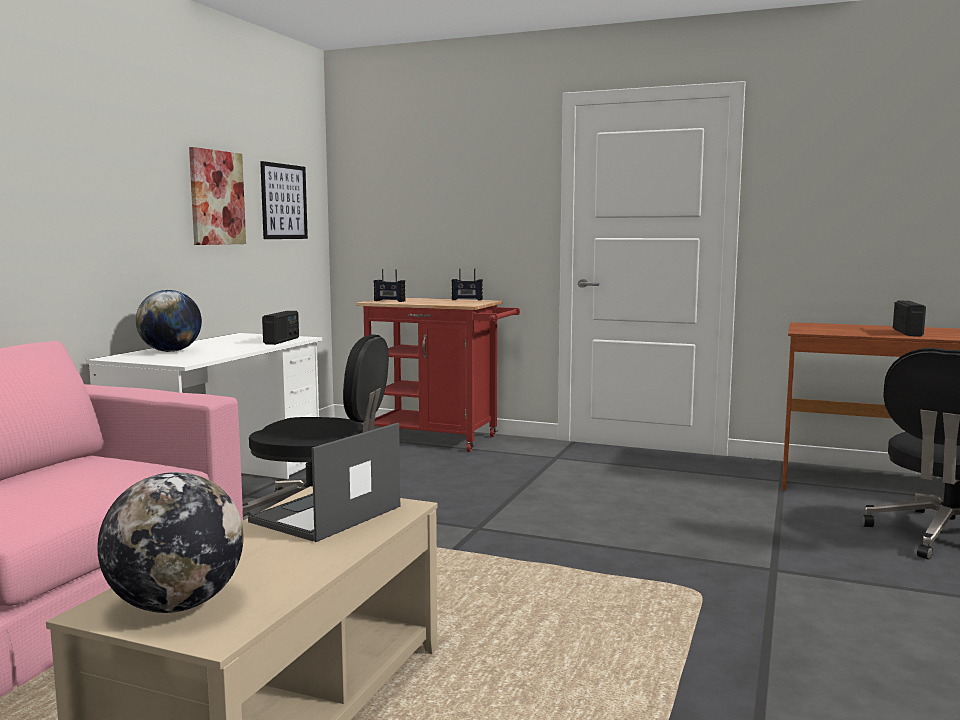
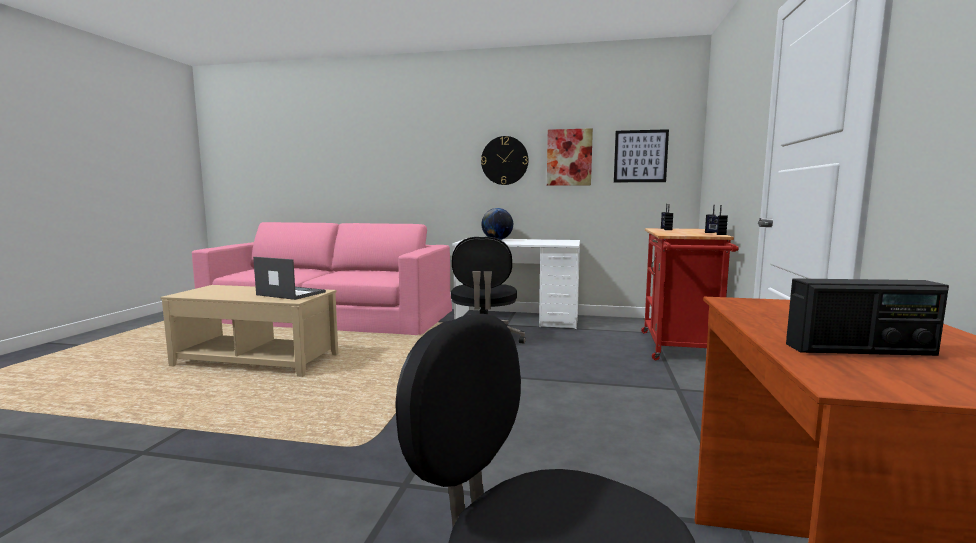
camera: 80 degrees right, 0 degrees up
(134, 197) = (504, 160): none -> wall clock
(176, 605) = (209, 290): globe -> none
(282, 341) = (552, 243): radio -> none

